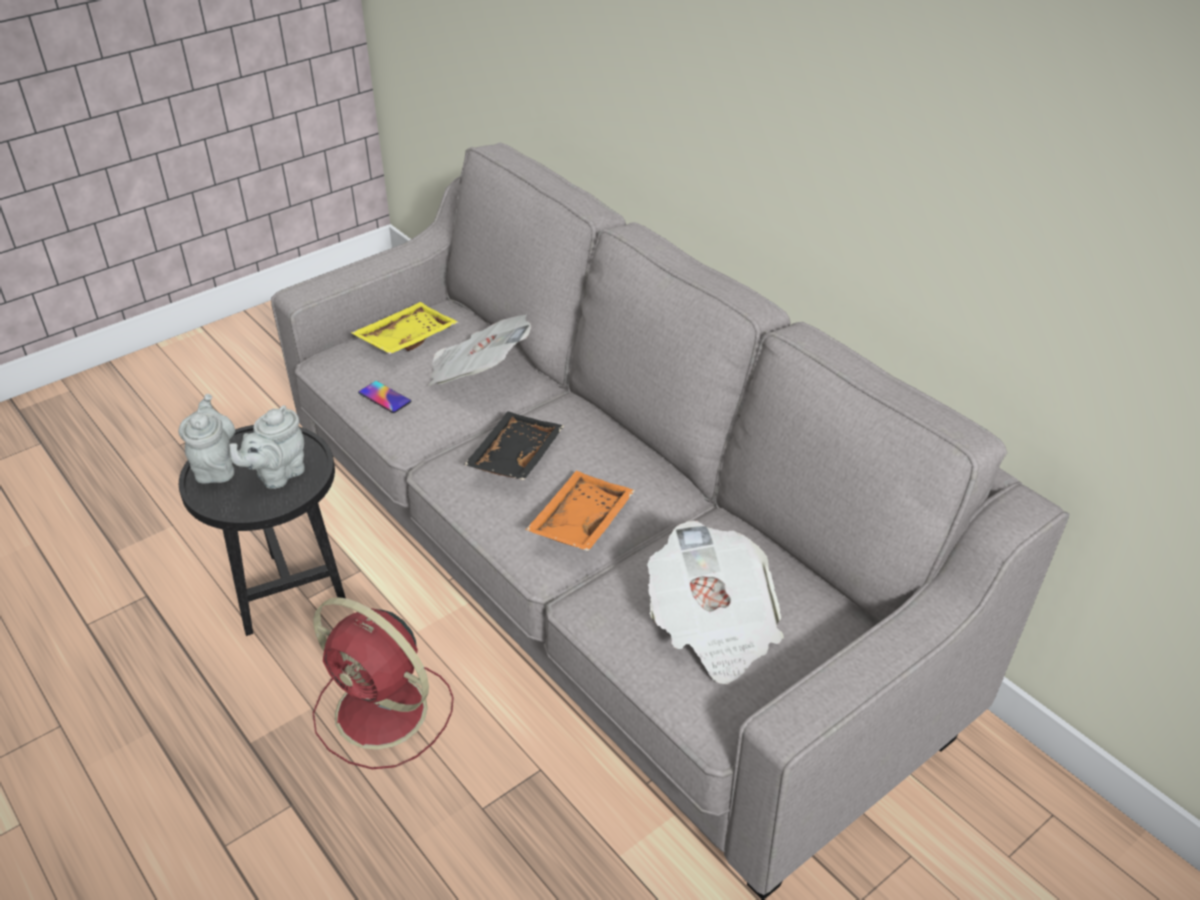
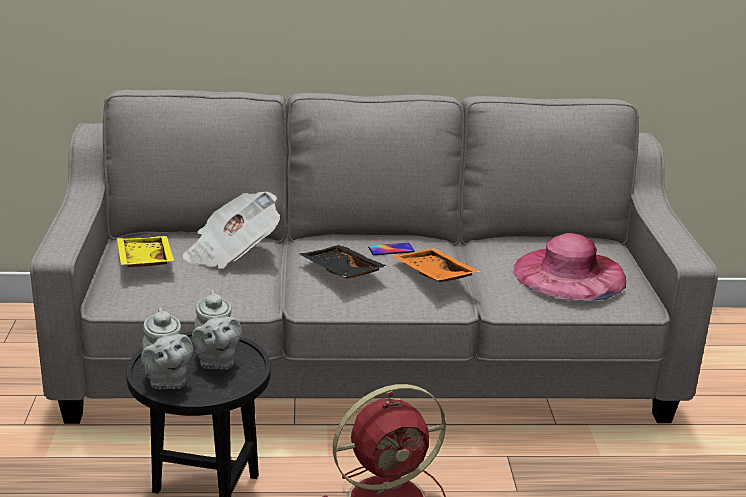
camera: 55 degrees left, 15 degrees down
(215, 466) = (166, 381): grey teapot -> grey teapot turned 135 degrees counterclockwise
(384, 397) = (201, 291): phone -> phone (391, 249)
(713, 627) = (569, 274): newspaper -> pink hat

